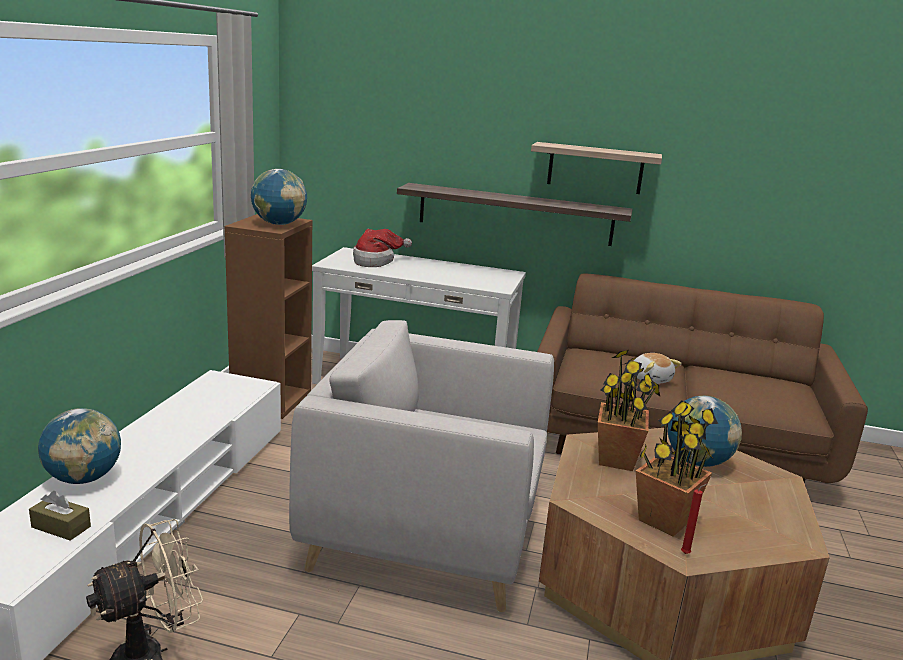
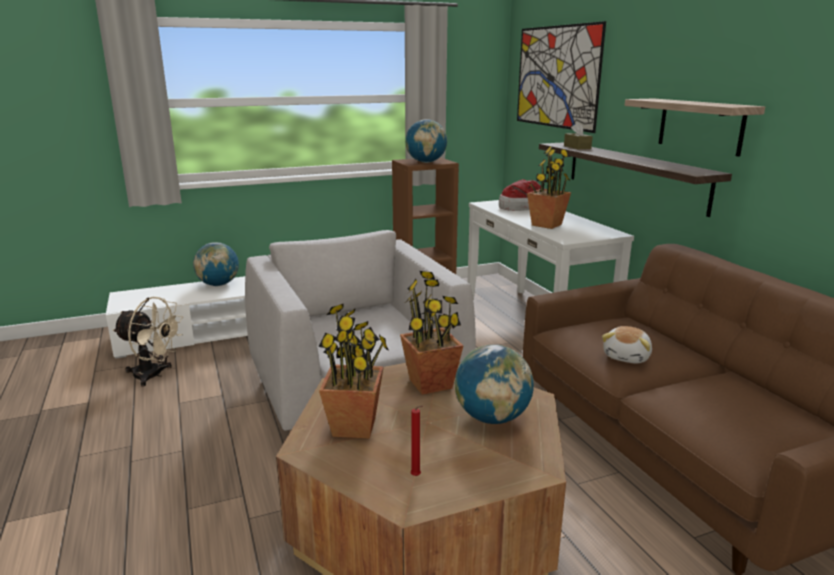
camera: 55 degrees right, 0 degrees up
(61, 527) = (172, 297): brown tissue box -> brown tissue box (577, 147)
(383, 110) = (556, 77): none -> picture
(447, 276) = (546, 225): none -> potted plant
(686, 553) = (311, 448): red candle -> red candle (417, 477)

